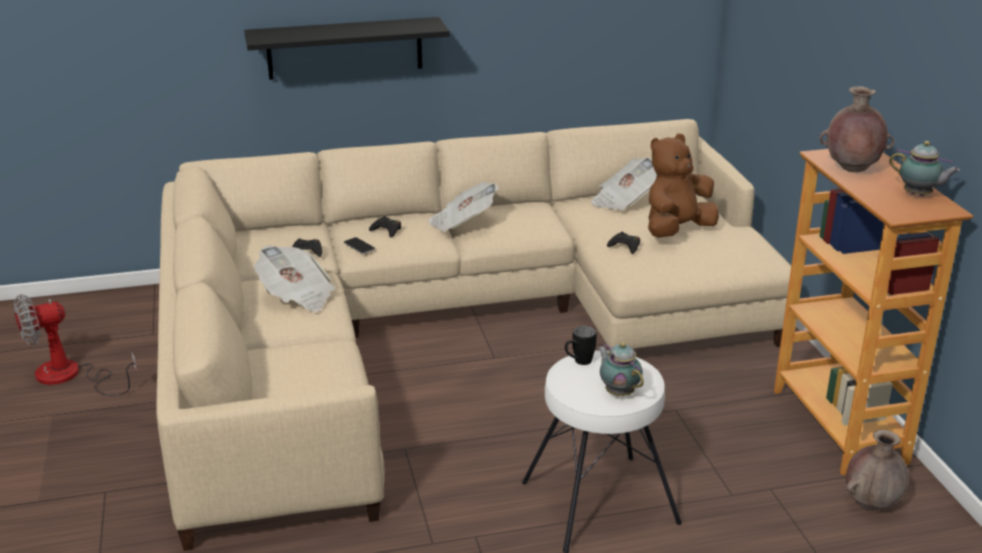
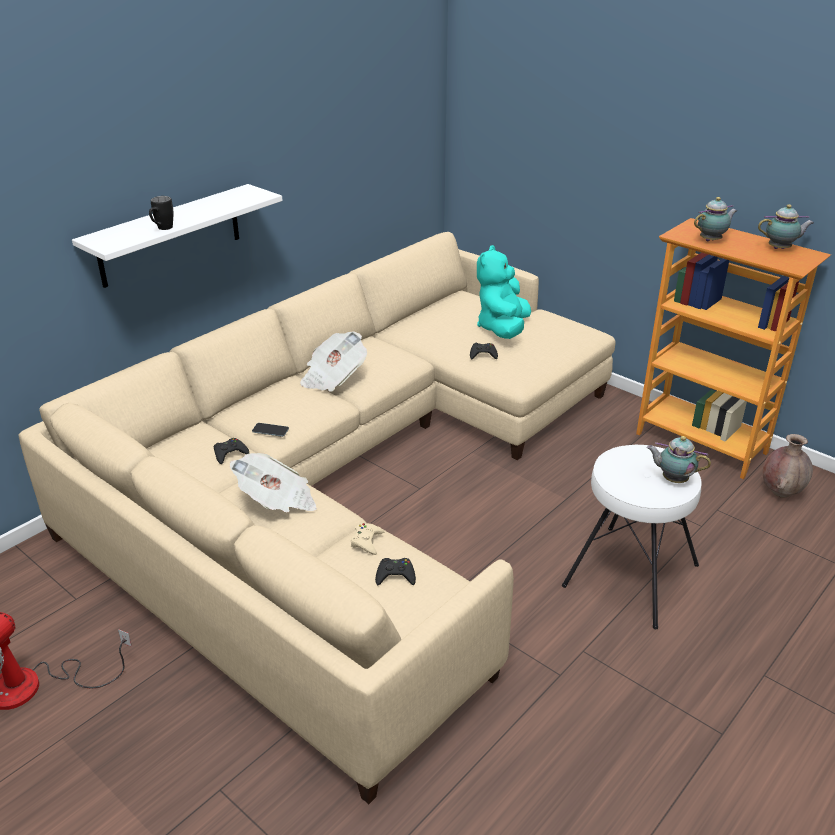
camera: 35 degrees left, 5 degrees up
(323, 348) = (366, 541): none -> beige game controller
(345, 48) = (170, 235): black shelf -> white shelf
(386, 230) = (276, 406): black game controller -> black game controller (395, 575)
(578, 362) = (614, 466): black mug -> black mug (162, 229)
(623, 201) = (434, 316): newspaper -> none
(676, 230) = (503, 329): brown plush toy -> turquoise plush toy
(851, 169) = (711, 240): brown vase -> teapot

